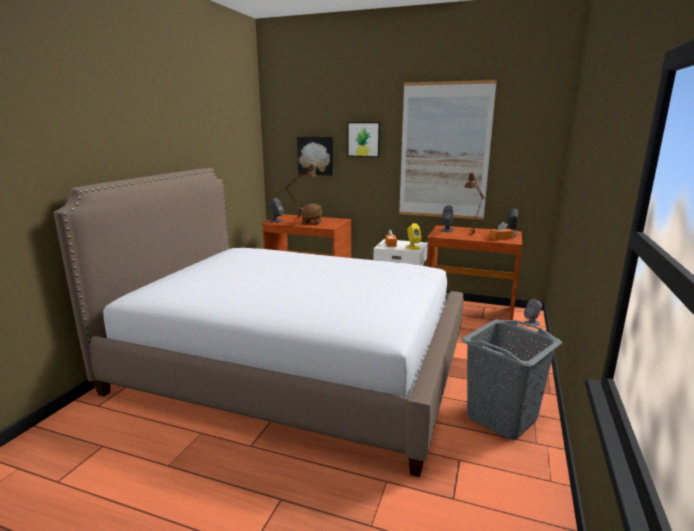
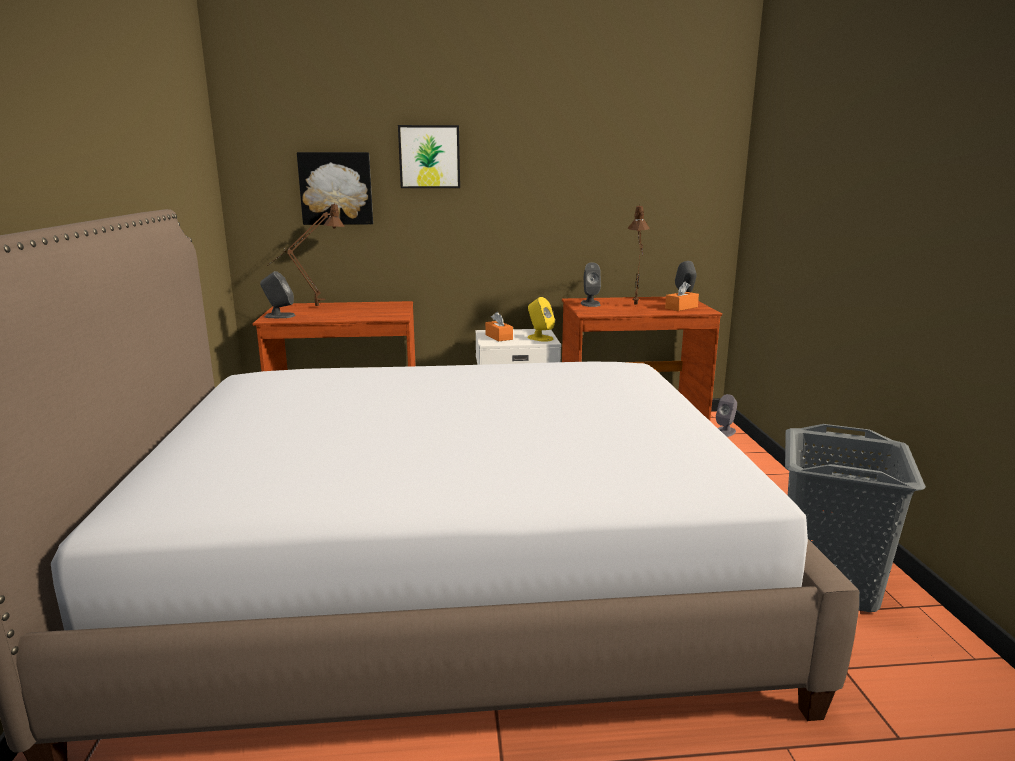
camera: 25 degrees left, 0 degrees up
(312, 222) = (352, 312): brown plush toy -> none
(444, 151) = (569, 176): picture -> none

